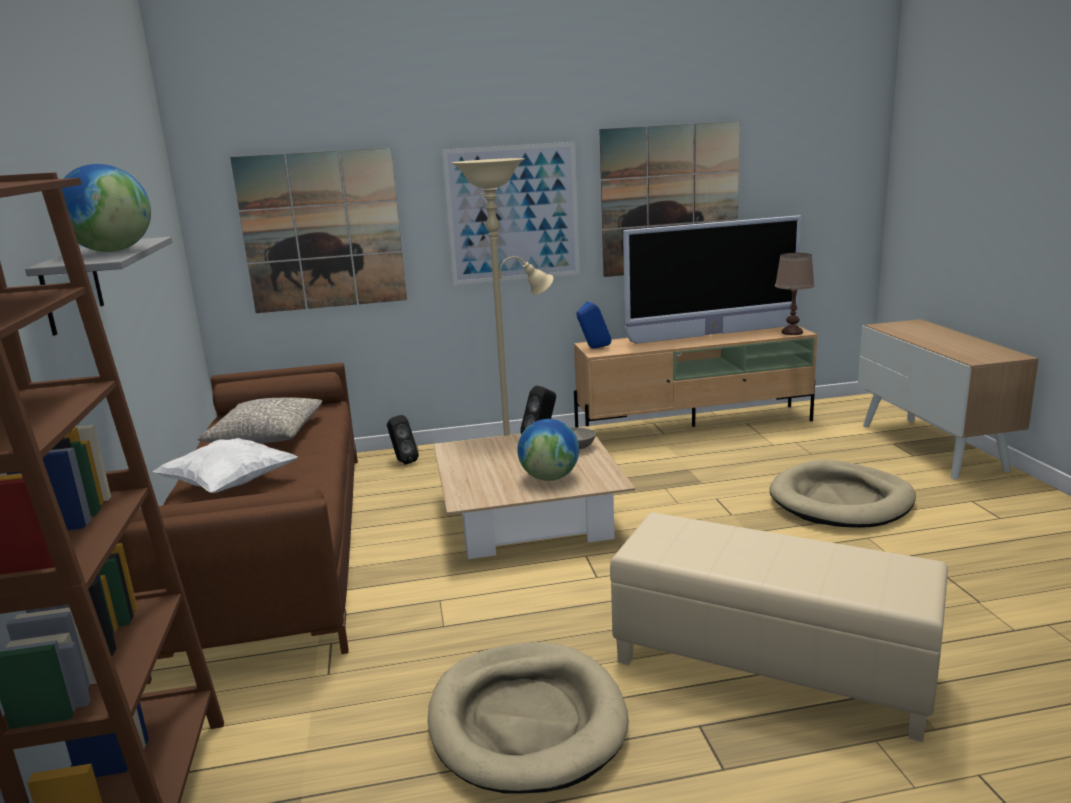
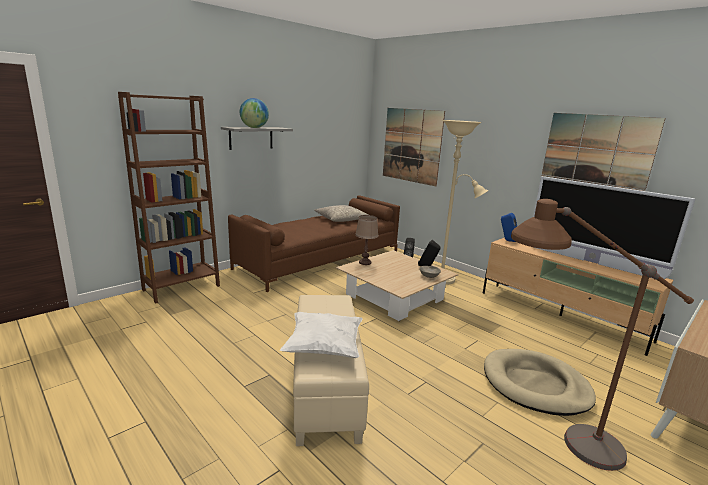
camera: 55 degrees right, 0 degrees up
(230, 485) = (296, 226): white pillow -> white pillow (323, 348)
(513, 214) = (494, 154): picture -> none
(526, 721) = (249, 335): beige dog bed -> none
(550, 477) = (389, 277): globe -> none
(791, 332) = (647, 283): brown table lamp -> brown table lamp (365, 262)
(961, 534) = (555, 446): none -> brown floor lamp

